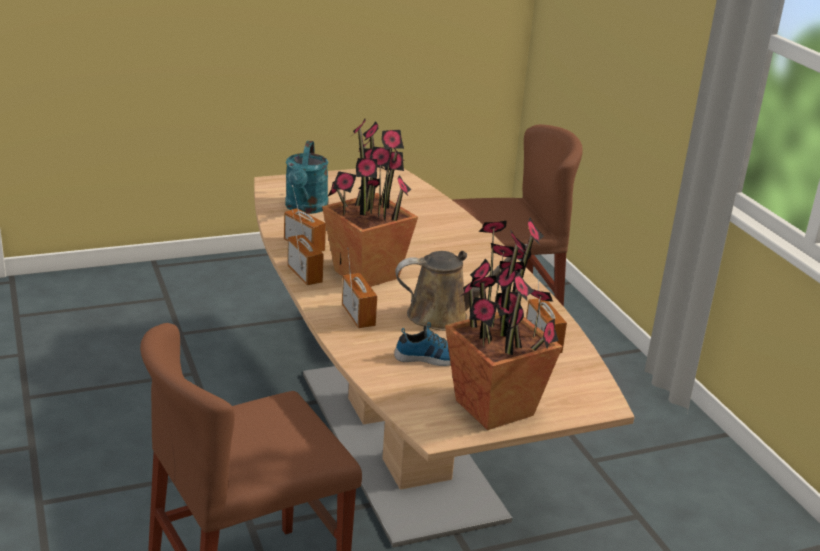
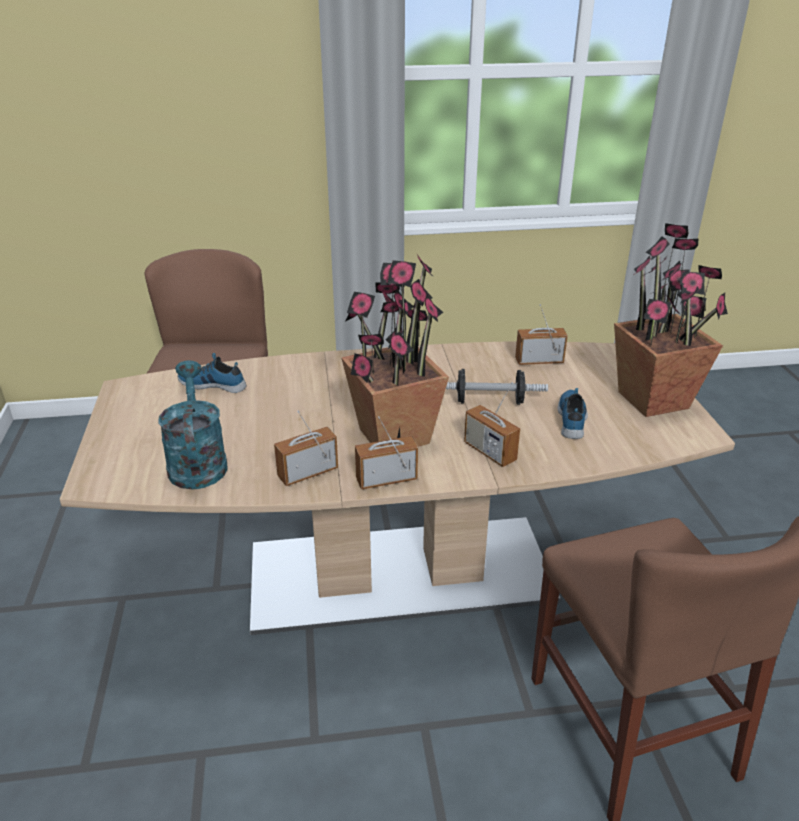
camera: 75 degrees left, 5 degrees up
(305, 208) = (197, 462): turquoise watering can -> turquoise watering can turned 120 degrees counterclockwise
(358, 316) = (489, 452): radio -> radio turned 120 degrees counterclockwise
(412, 200) = (213, 384): none -> shoe
(444, 315) = (489, 401): brown watering can -> dumbbell

